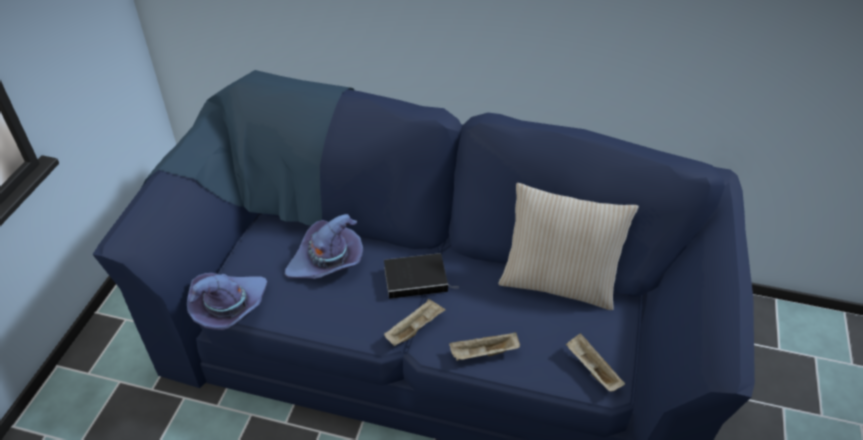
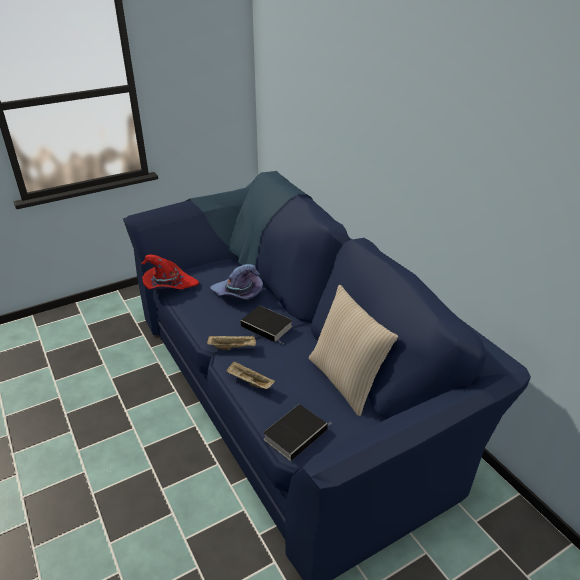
camera: 45 degrees right, 10 degrees down
(229, 307) = (168, 285): purple hat -> red hat
(591, 369) = (296, 433): beige tray -> book

